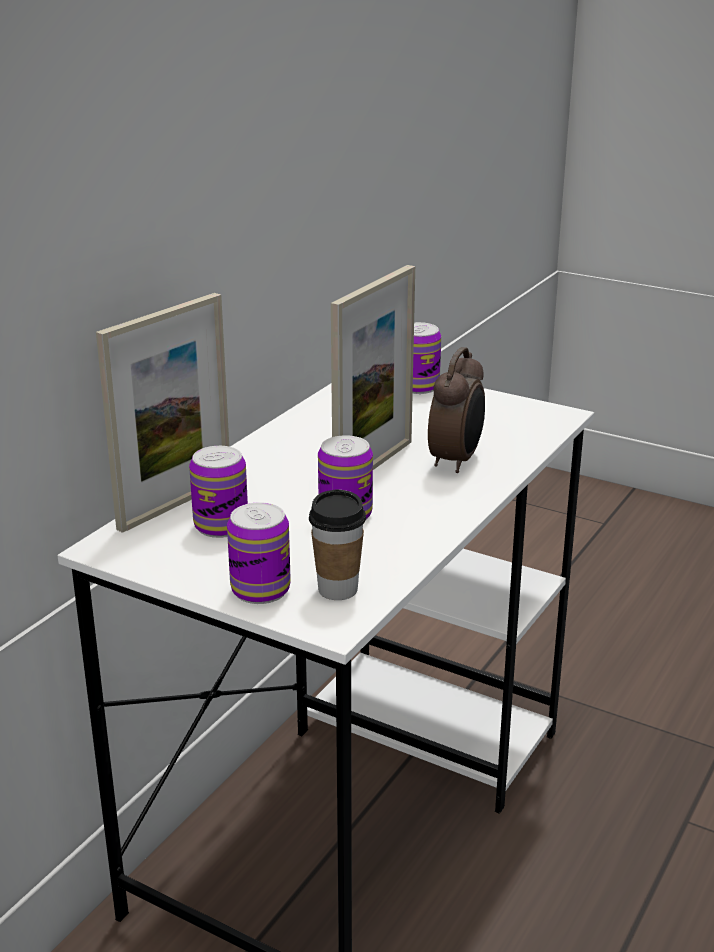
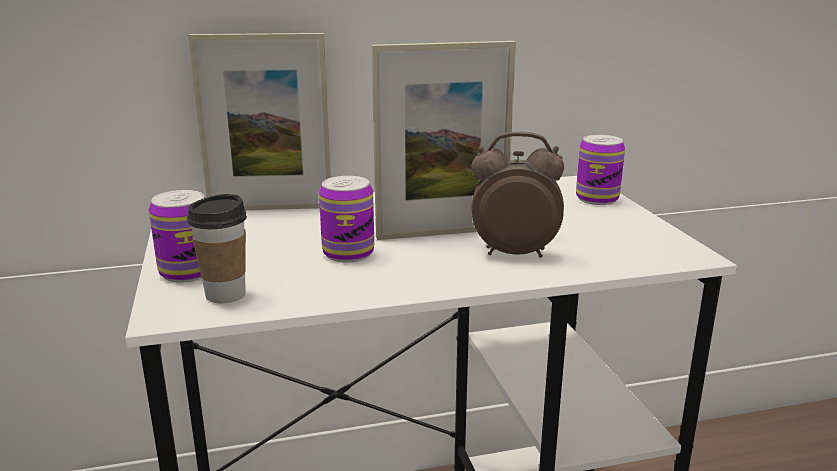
camera: 45 degrees right, 5 degrees down
(221, 526) = (262, 228): can -> none
(456, 461) = (514, 253): alarm clock -> alarm clock turned 150 degrees counterclockwise

